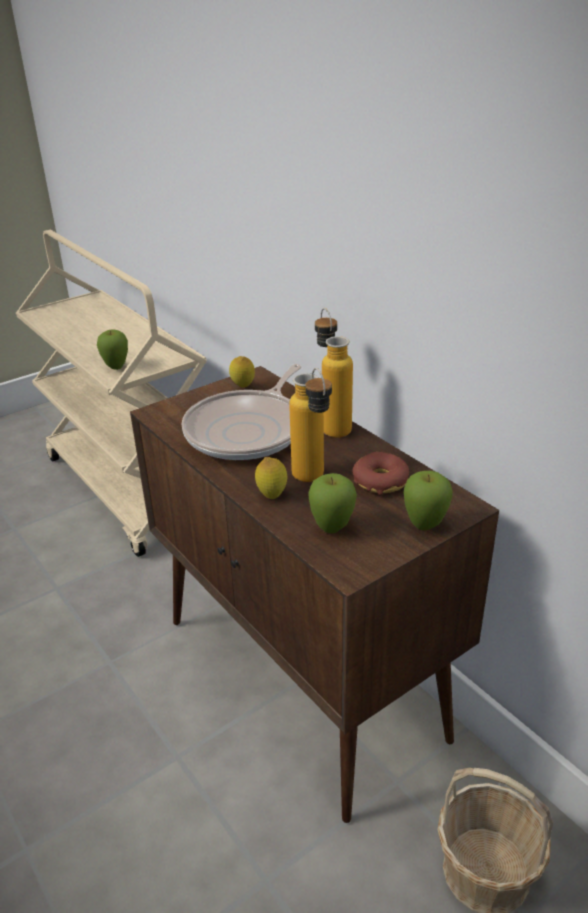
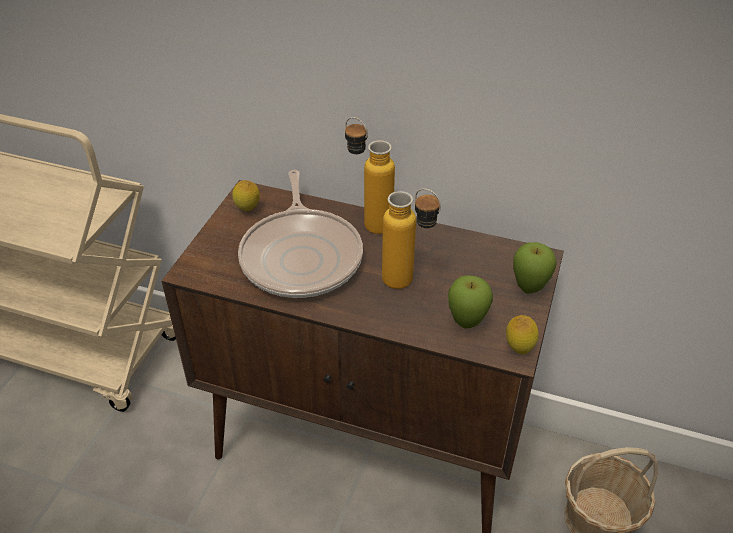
camera: 35 degrees left, 10 degrees up
(116, 368) = (51, 229): apple -> none
(272, 495) = (389, 313): lemon -> lemon (518, 349)
(380, 481) = (459, 261): donut -> none

